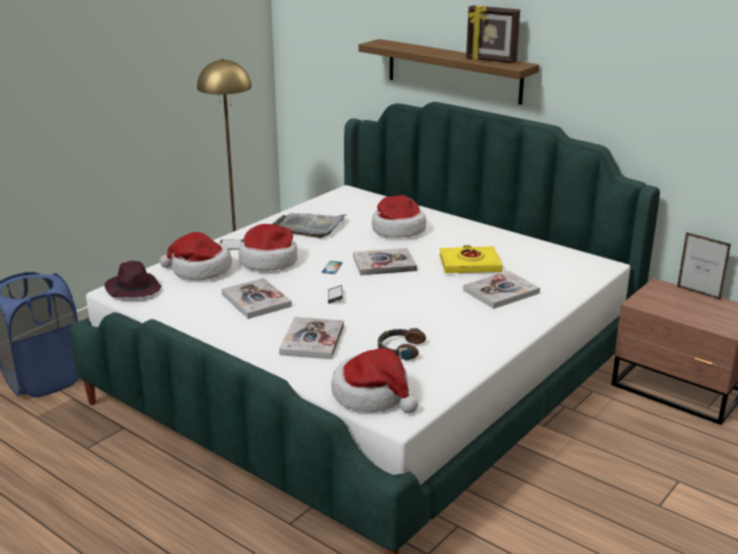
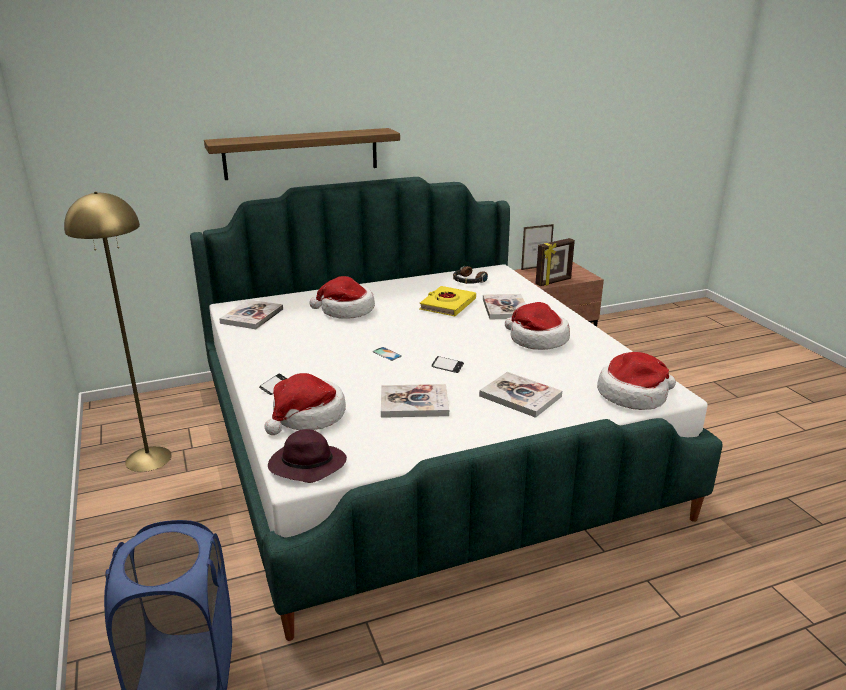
camera: 60 degrees left, 0 degrees up
(269, 261) = (334, 377): hat -> hat (537, 339)
(308, 226) = (282, 342): grey tray -> none
(384, 263) = (406, 332): book -> book (252, 316)
(400, 349) = (566, 366): headphones -> headphones (468, 280)
(490, 61) = (355, 132): picture frame -> picture frame (553, 282)

